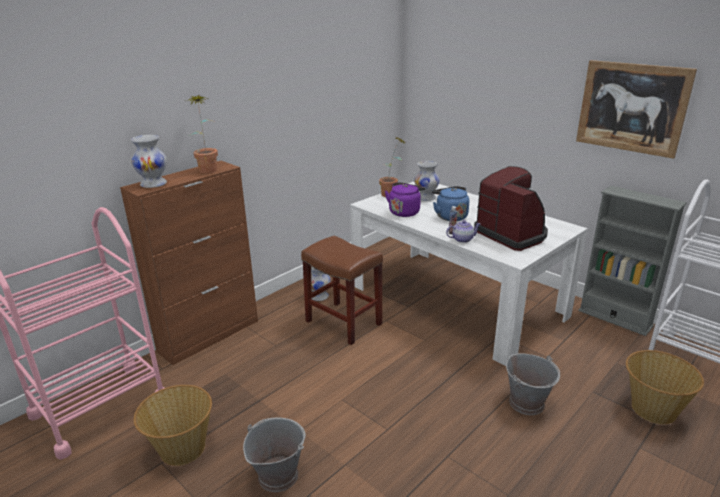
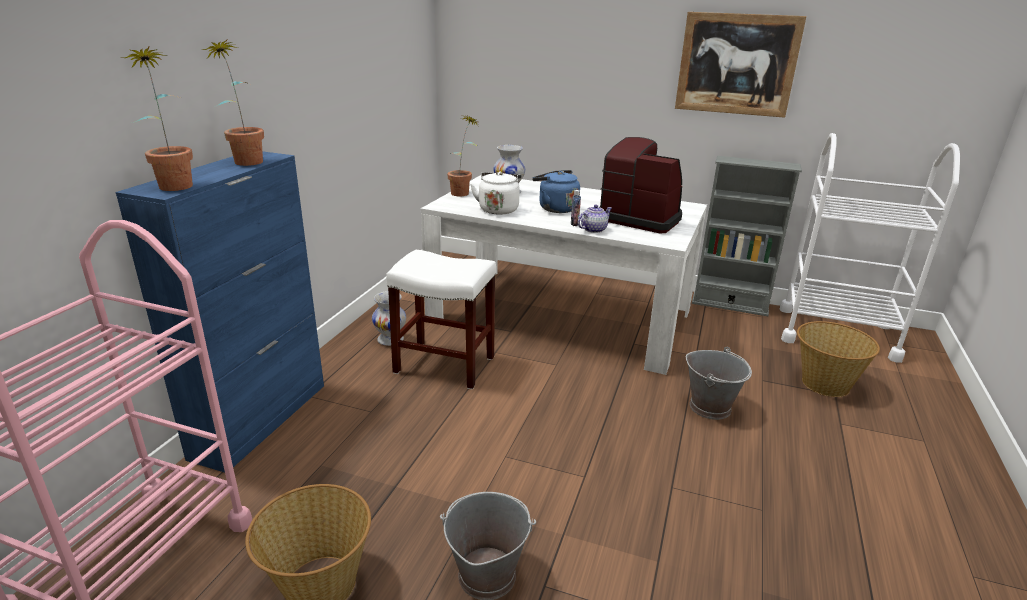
camera: 25 degrees left, 0 degrees up
(153, 184) = (175, 184): white vase -> potted plant
(210, 335) = (261, 419): brown cabinet -> blue cabinet
(342, 322) = (443, 365): brown stool -> white stool
(405, 212) = (498, 209): purple kettle -> white kettle

